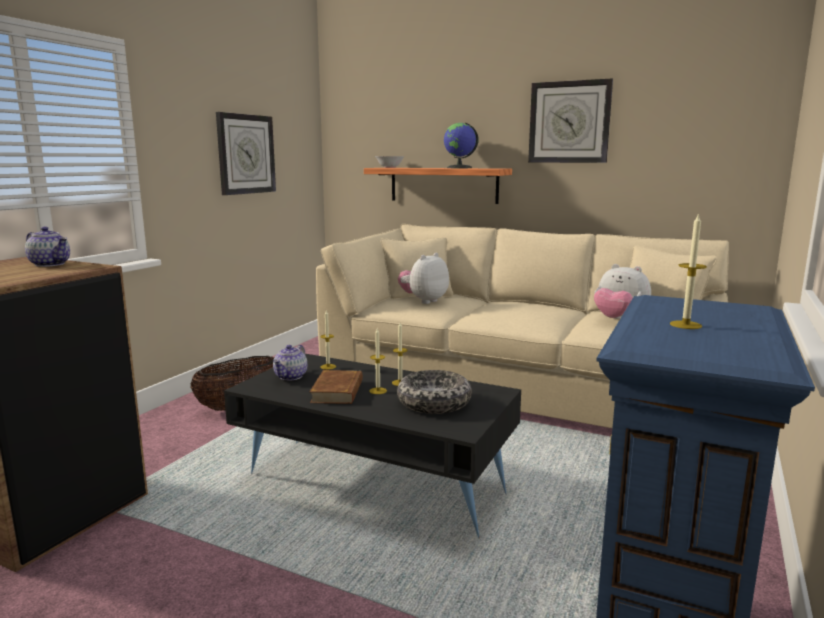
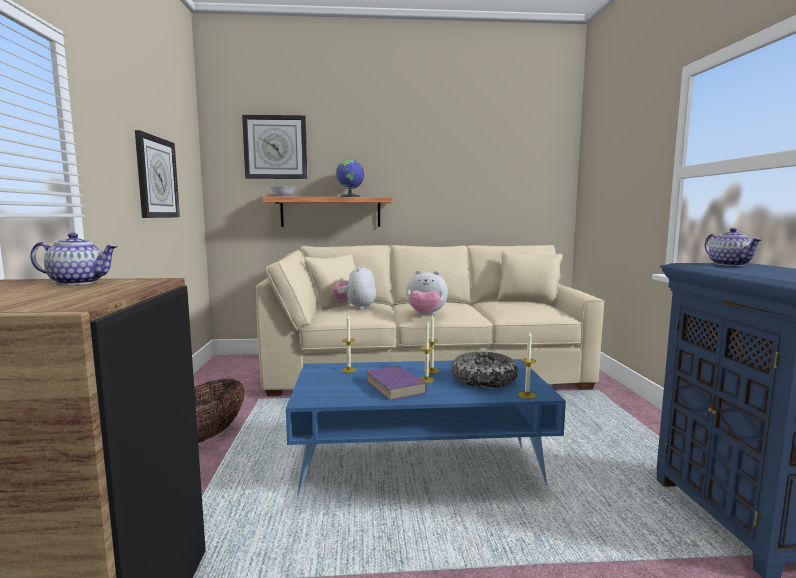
camera: 30 degrees left, 5 degrees down
(291, 376) = (330, 383): teapot -> teapot (730, 264)
(338, 391) = (395, 387): brown book -> purple book
(375, 484) = (420, 470): black coffee table -> blue coffee table
(569, 122) = (434, 163): wall clock -> wall clock (275, 147)
(618, 320) = (512, 304): plush toy -> plush toy (426, 315)
(685, 325) = (766, 271): candle -> candle (527, 395)

